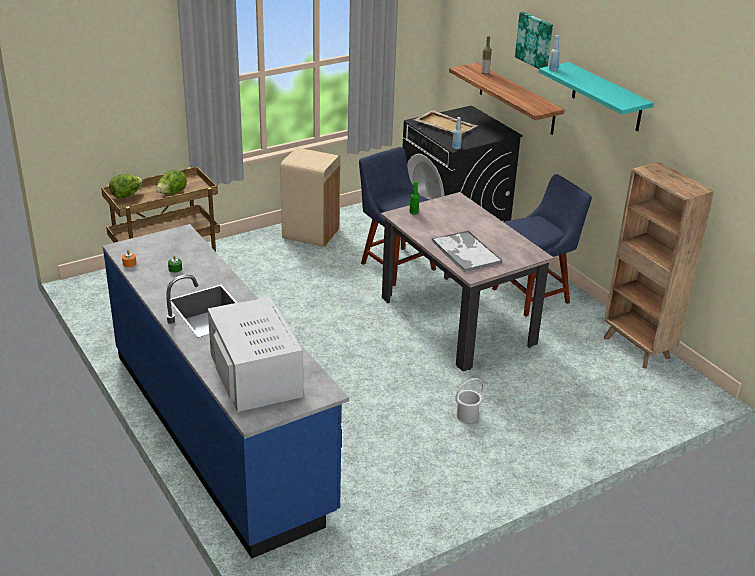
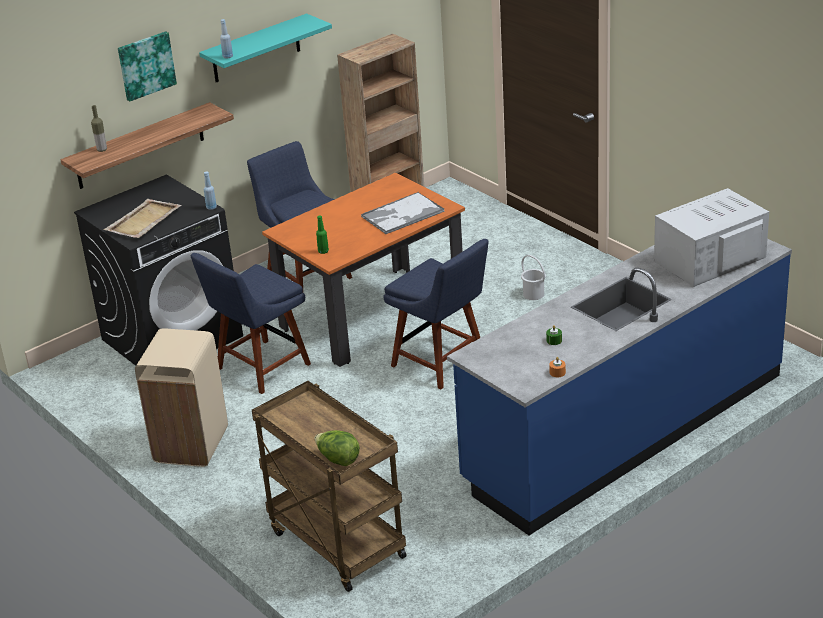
camera: 95 degrees left, 0 degrees up
(172, 194) = (323, 423): lettuce -> none
(367, 347) = (442, 363): none -> blue chair
(457, 321) = (372, 315): beige dining table -> orange dining table

